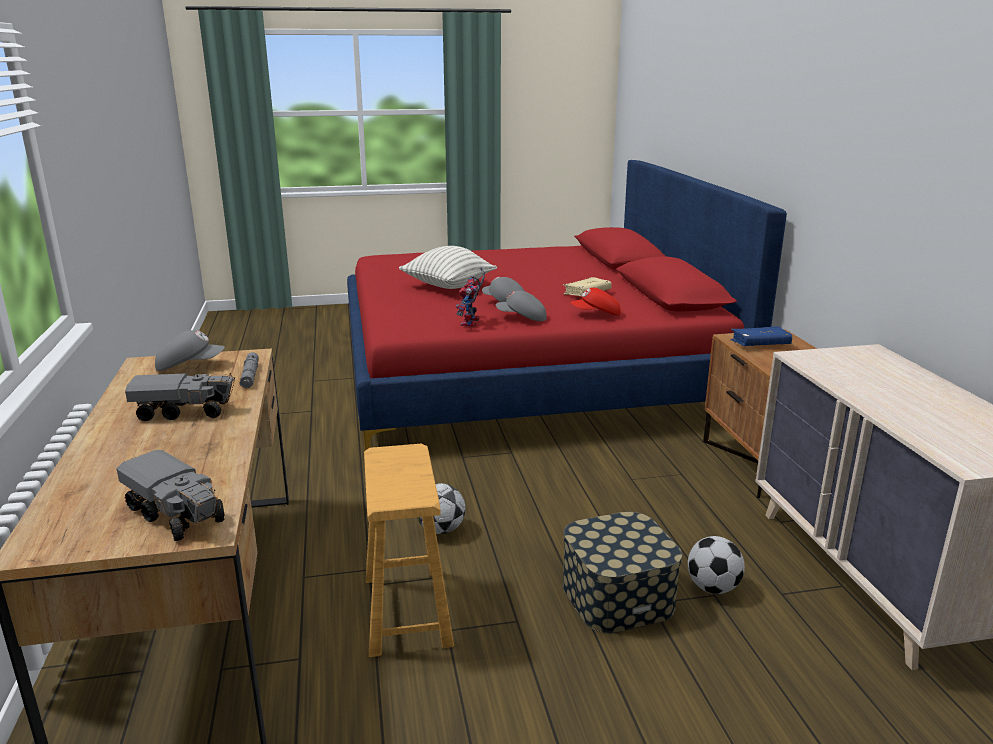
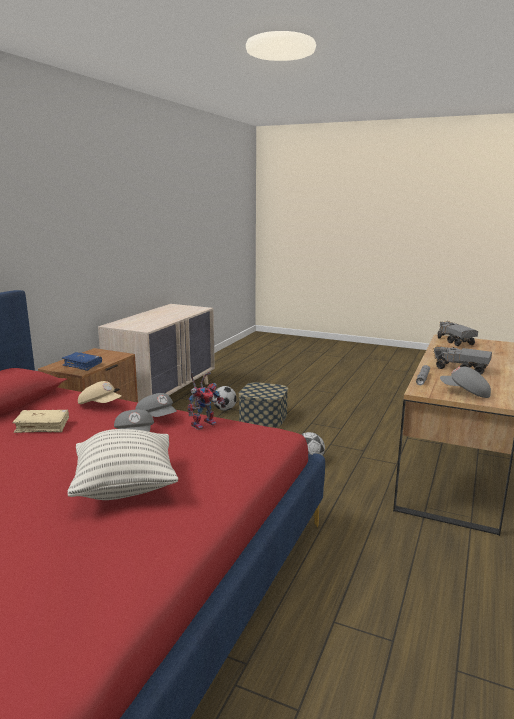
camera: 145 degrees left, 5 degrees down
(407, 611) = (353, 437): brown stool -> none
(596, 314) = (100, 405): red cap -> beige cap

